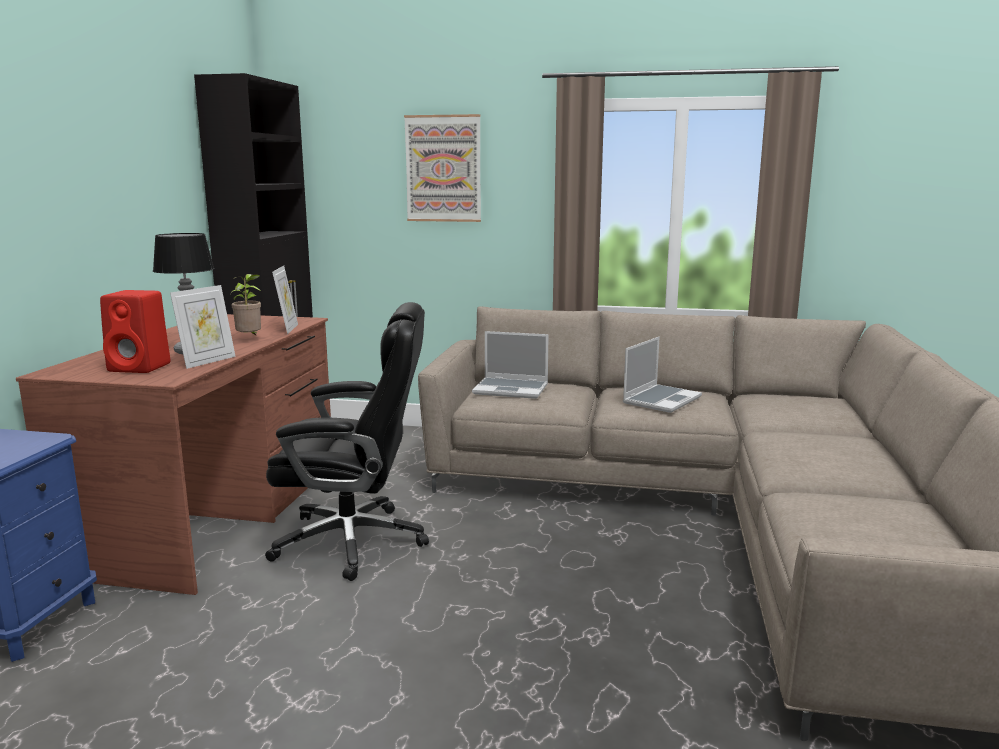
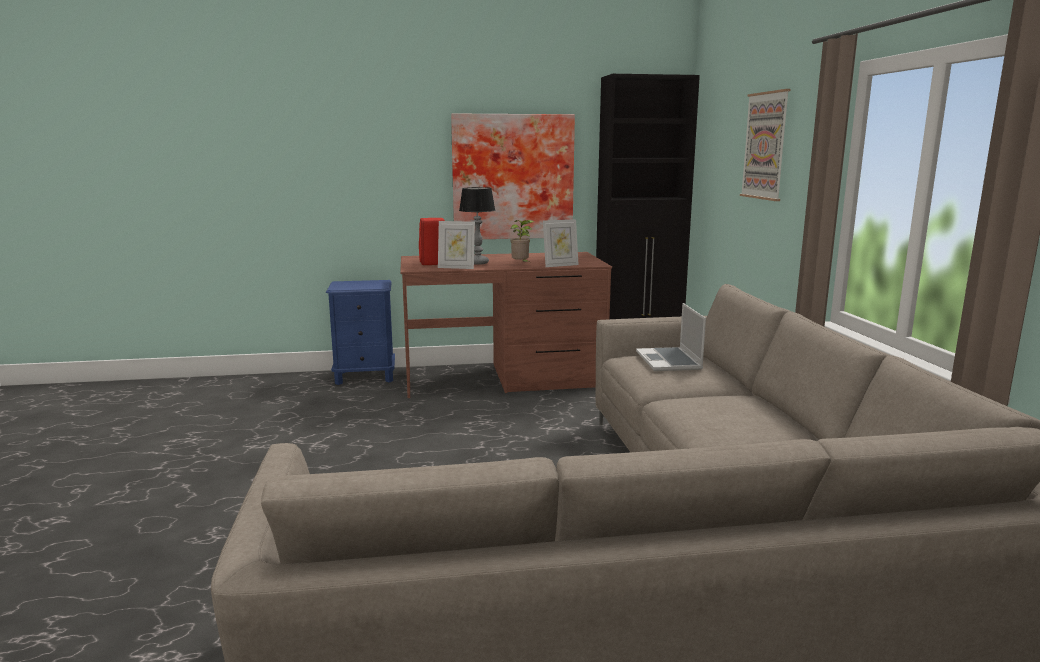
camera: 70 degrees right, 0 degrees up
(128, 217) = (512, 177): none -> picture
(354, 541) = (497, 418): black office chair -> none
(661, 400) = (724, 414): laptop -> none

